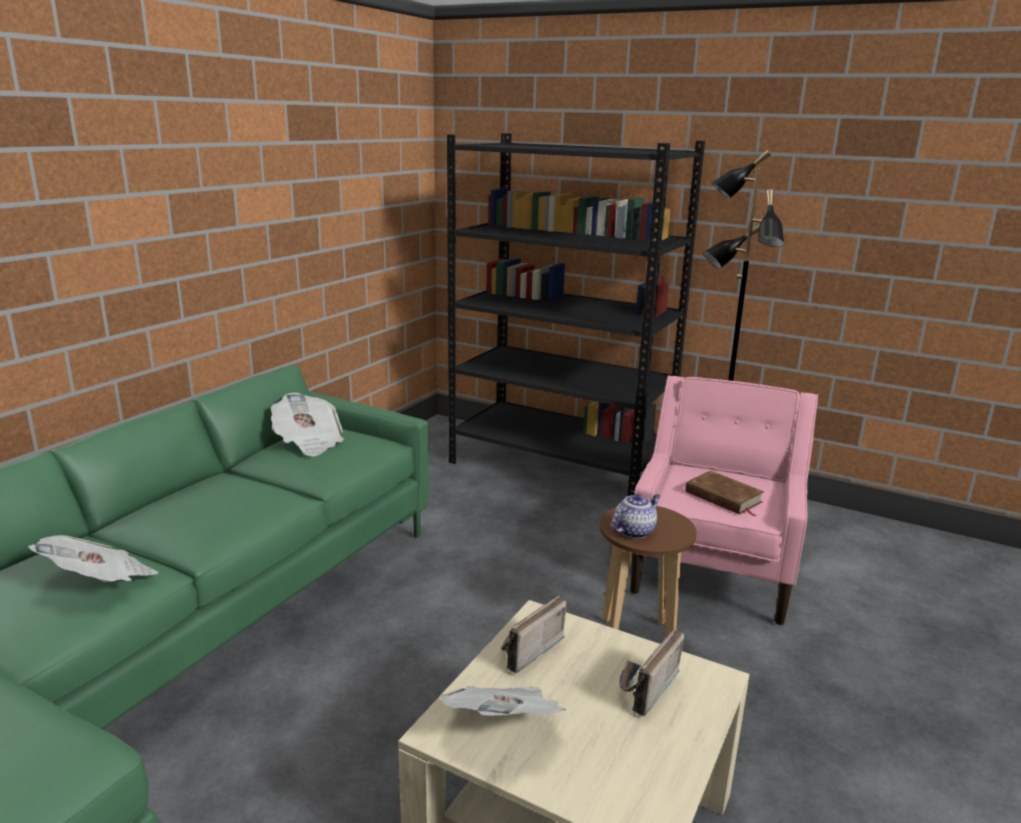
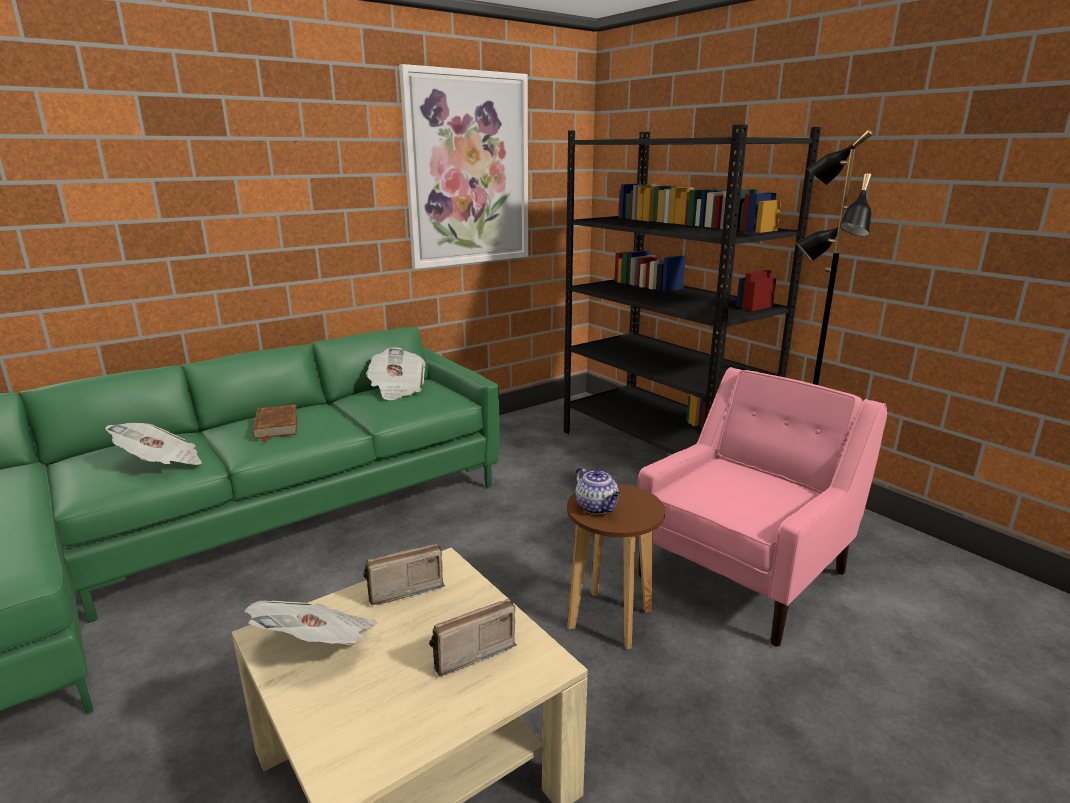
camera: 25 degrees right, 0 degrees up
(326, 176) = (468, 170): none -> picture
(634, 531) = (597, 507): teapot -> teapot turned 75 degrees clockwise
(723, 497) = (738, 497): brown book -> brown book (276, 426)

